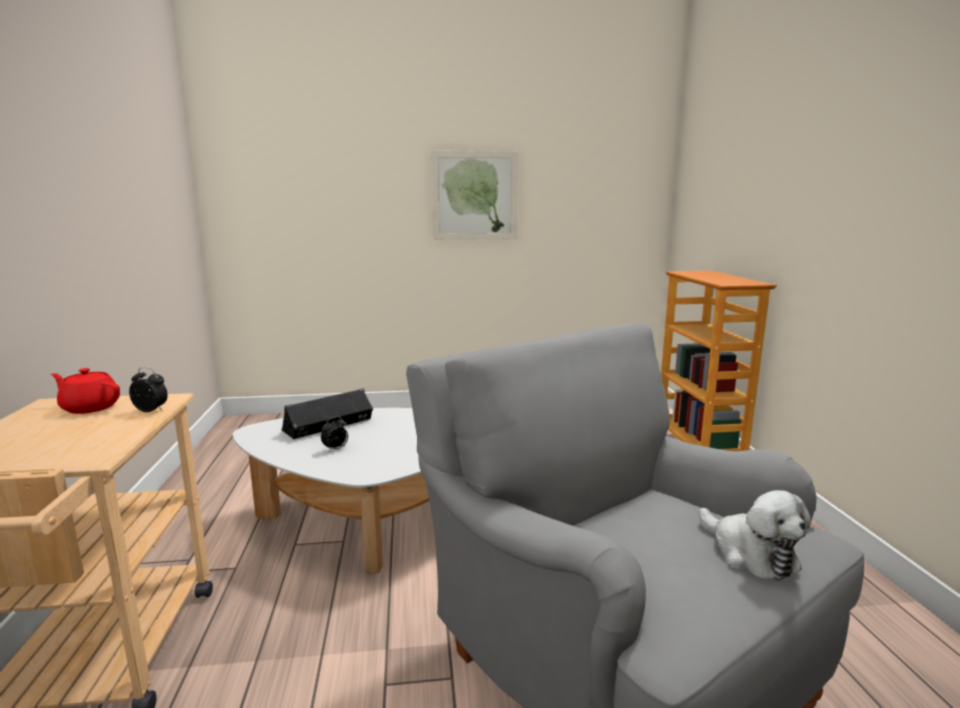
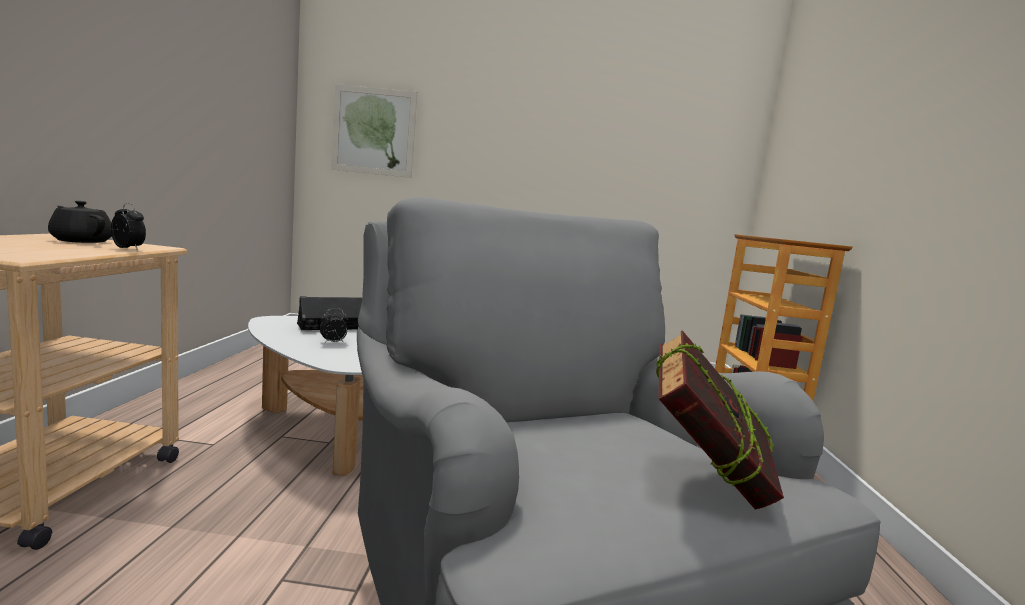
camera: 10 degrees right, 5 degrees down
(90, 407) = (81, 241): red teapot -> black teapot
(475, 196) = (551, 148): picture -> picture (374, 131)
(750, 553) = (704, 482): plush toy -> book

